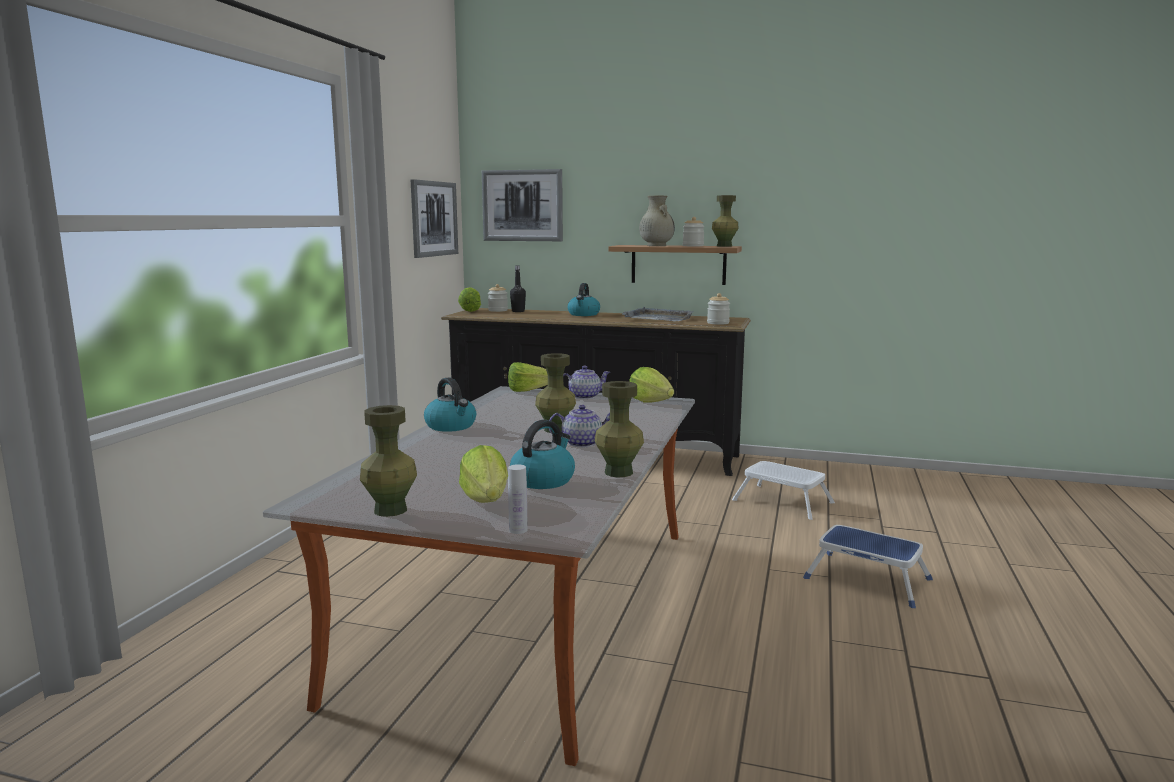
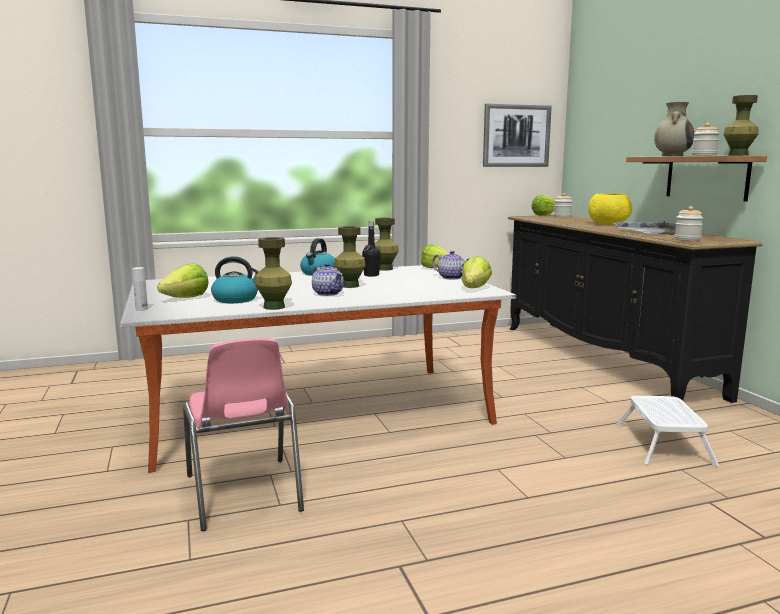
camera: 55 degrees right, 0 degrees up
(390, 510) = (152, 291): green vase -> green vase (385, 269)
(518, 311) = (573, 218): black bottle -> black bottle (371, 275)
(522, 205) = (599, 122): picture -> none
(583, 314) = (609, 224): kettle -> yellow bowl
(705, 708) = (243, 494): none -> pink chair
(867, 579) = (553, 516): blue step ladder -> none

